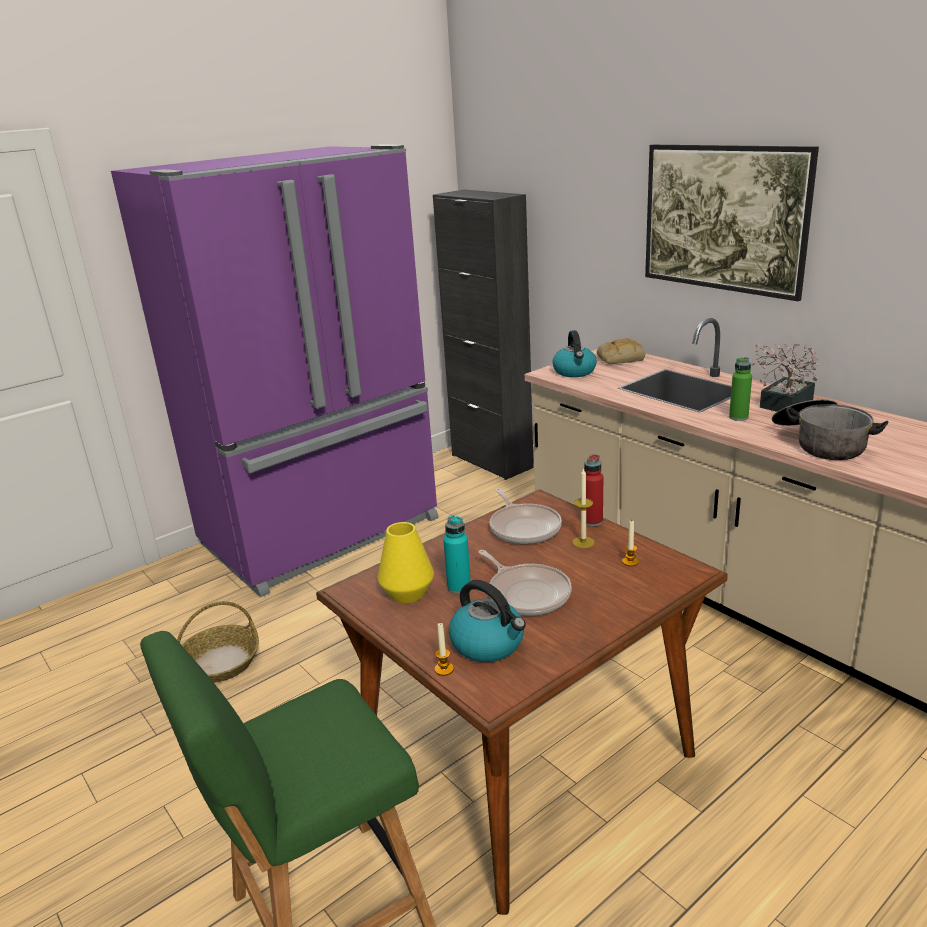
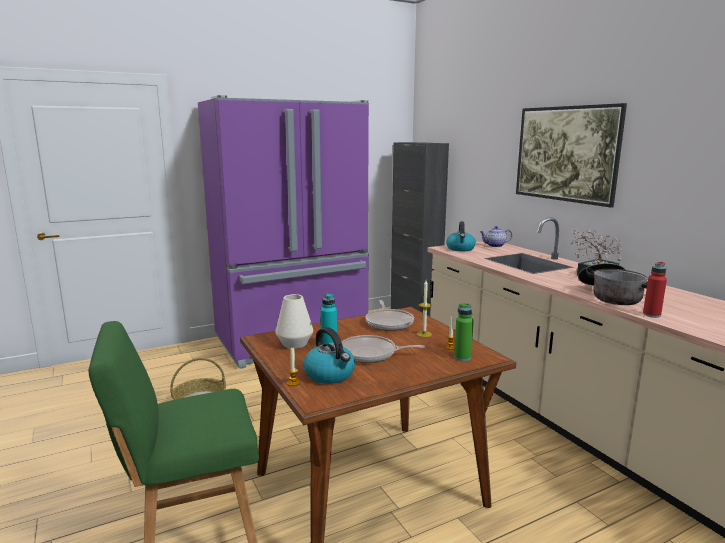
camera: 10 degrees right, 10 degrees down
(408, 593) = (295, 344): yellow vase -> white vase
(527, 593) = (371, 354): frying pan -> frying pan turned 120 degrees clockwise
(592, 521) = (436, 325): red bottle -> red bottle (651, 315)
(620, 358) = (494, 246): bread -> teapot
(738, 417) = (558, 278): green bottle -> green bottle (462, 357)

